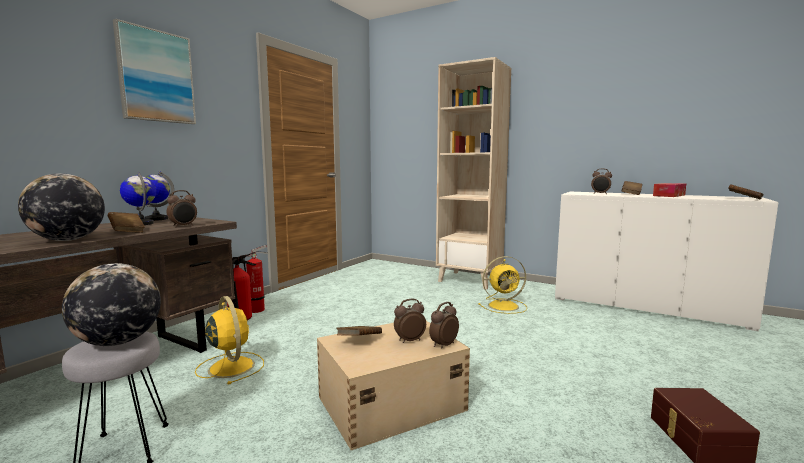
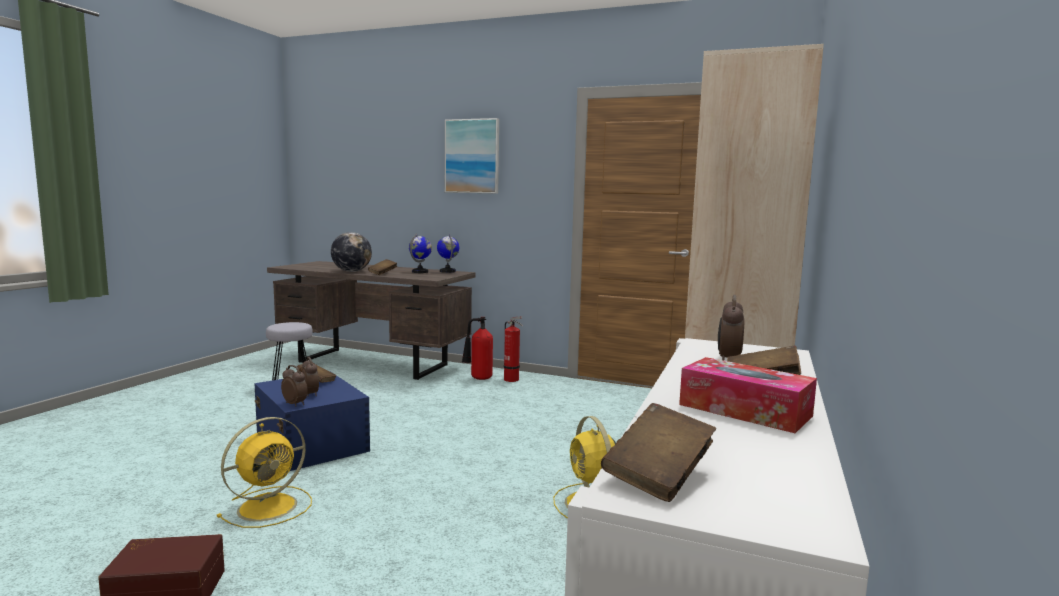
camera: 80 degrees right, 0 degrees up
(118, 342) = (288, 325): globe -> none
(183, 226) = (407, 277): alarm clock -> none
(231, 366) = (388, 390): yellow fan -> yellow fan (270, 506)
(389, 403) = (312, 442): beige storage box -> blue storage box

